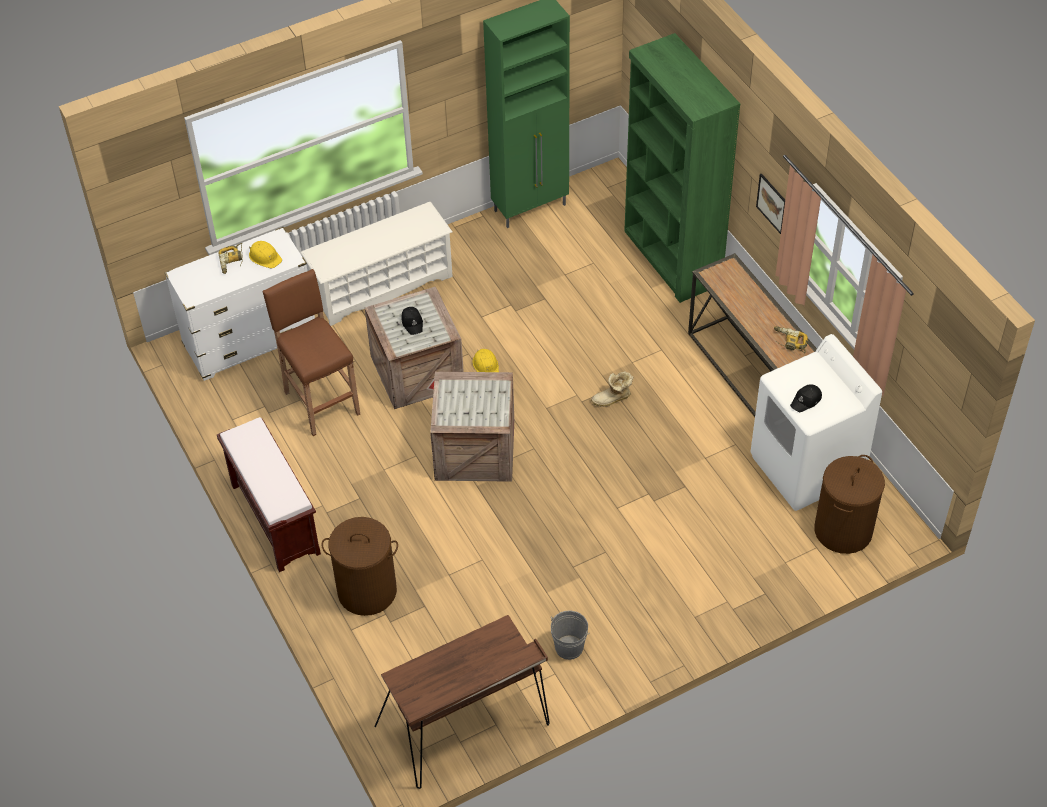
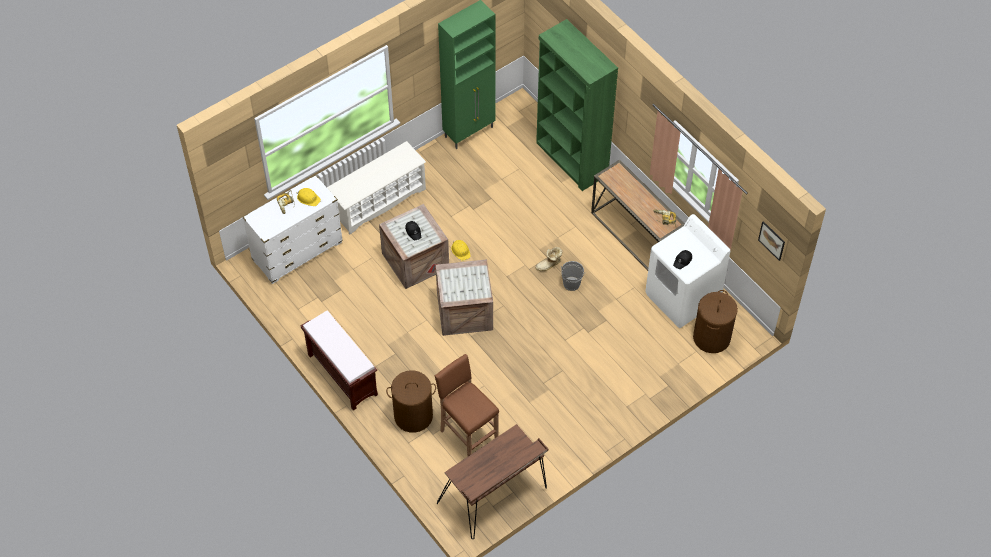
camera: 10 degrees left, 5 degrees up
(320, 402) = (355, 289): brown stool -> brown stool (468, 435)
(569, 647) = (550, 436): grey bucket -> grey bucket (571, 283)
(772, 203) = (643, 129): picture -> picture (771, 240)

